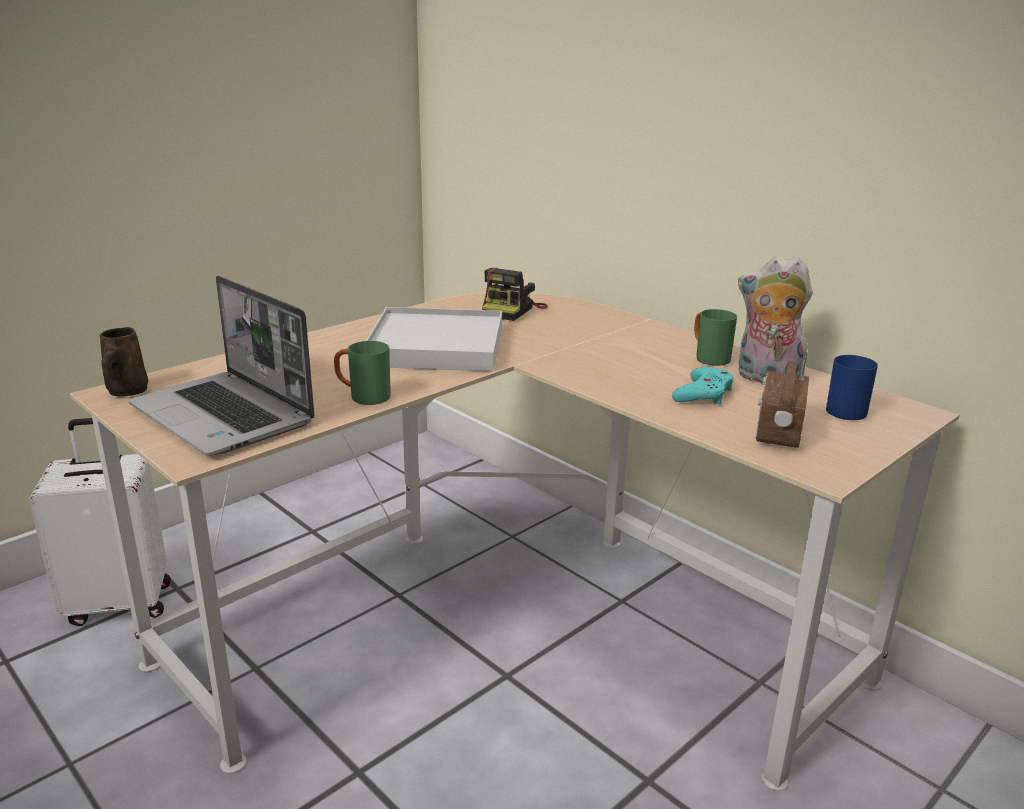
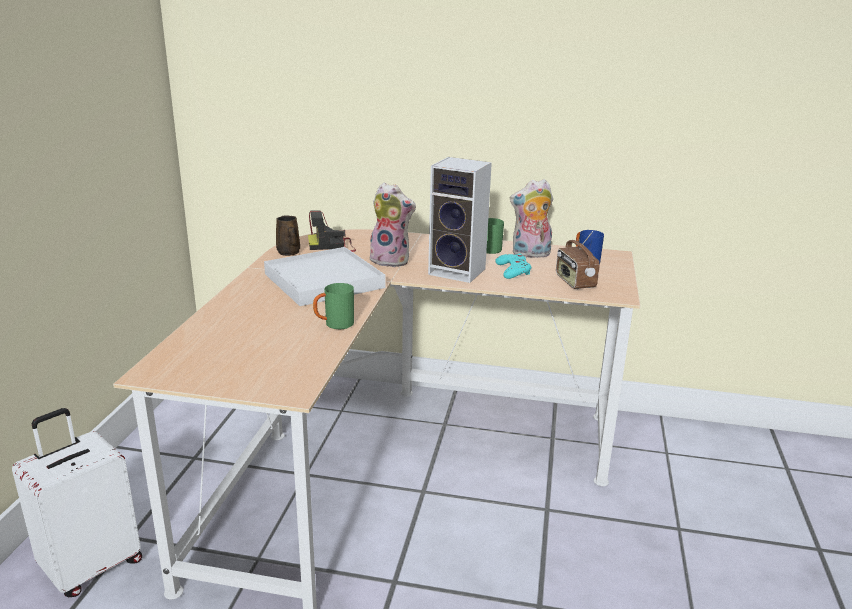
camera: 35 degrees left, 0 degrees up
(126, 391) = (159, 369): brown mug -> brown mug (289, 253)
(225, 416) = (265, 362): laptop -> none
(512, 310) = (332, 246): camera -> camera turned 90 degrees clockwise
(555, 342) = (392, 260): none -> plush toy
(622, 376) = (459, 271): none -> speaker

